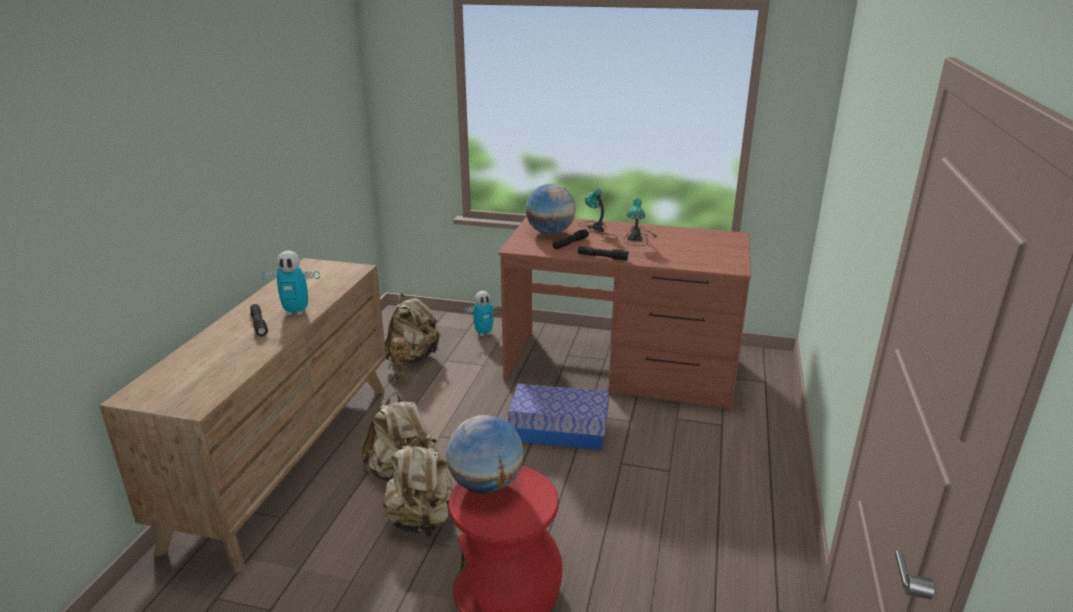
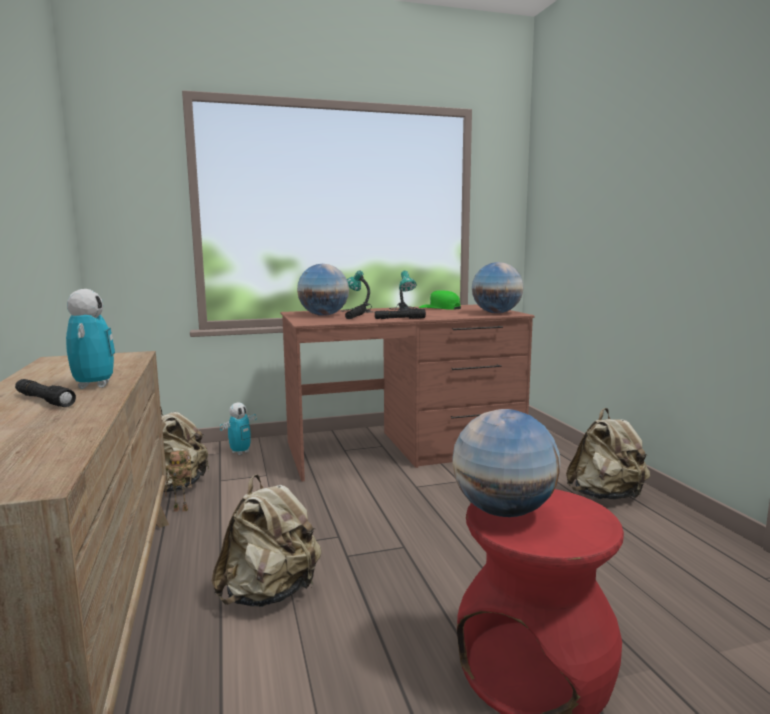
camera: 30 degrees left, 15 degrees down
(296, 312) = (94, 385): toy robot -> toy robot turned 75 degrees counterclockwise
(422, 521) = (350, 636): beige backpack -> beige backpack (606, 496)
(559, 431) = (404, 505): storage box -> none
(682, 236) = (440, 308): none -> green cap
(717, 262) = (496, 313): none -> globe

